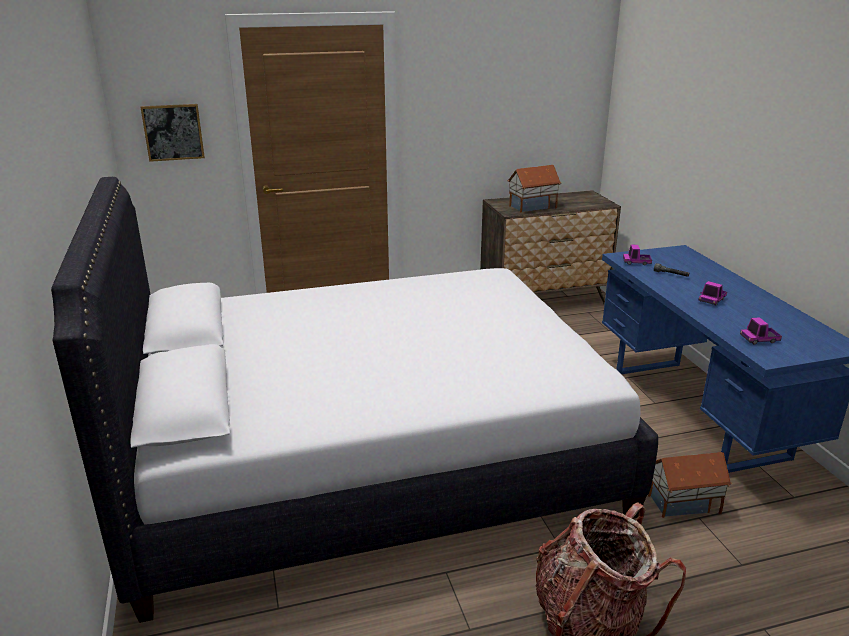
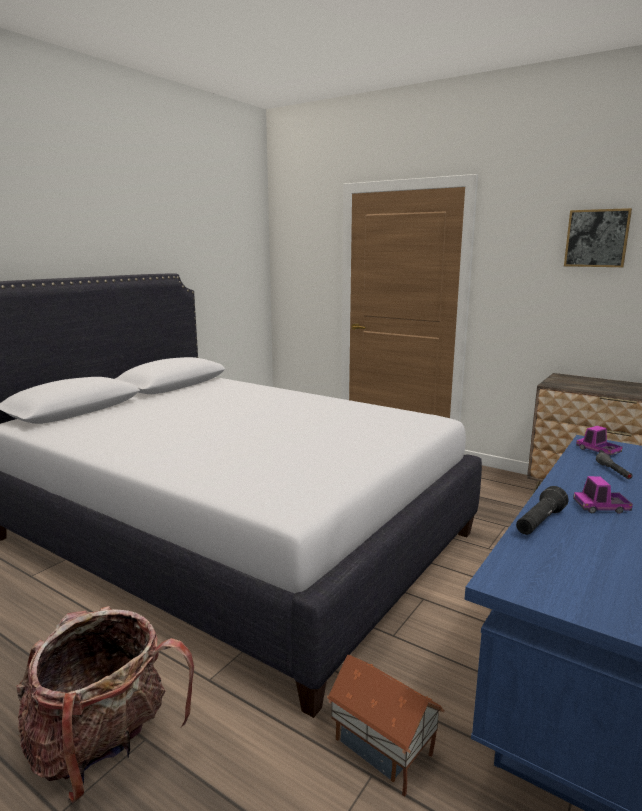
camera: 50 degrees right, 10 degrees down
(173, 132) = (302, 273): picture -> picture (596, 238)
(533, 207) = (590, 386): toy house -> none
(714, 322) = (539, 523): none -> black flashlight
(759, 339) = (551, 562): toy truck -> none

